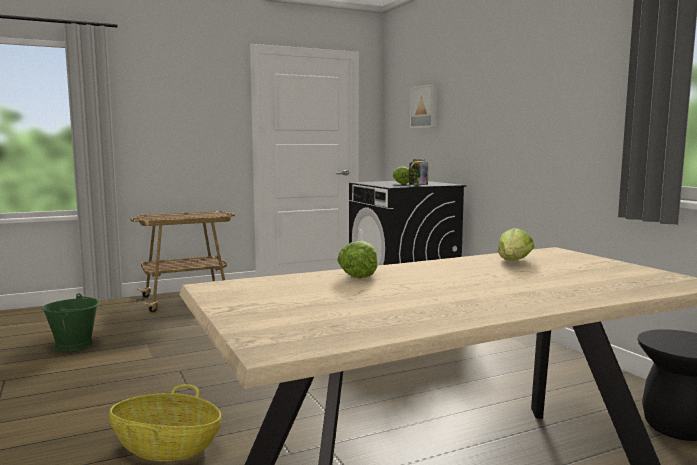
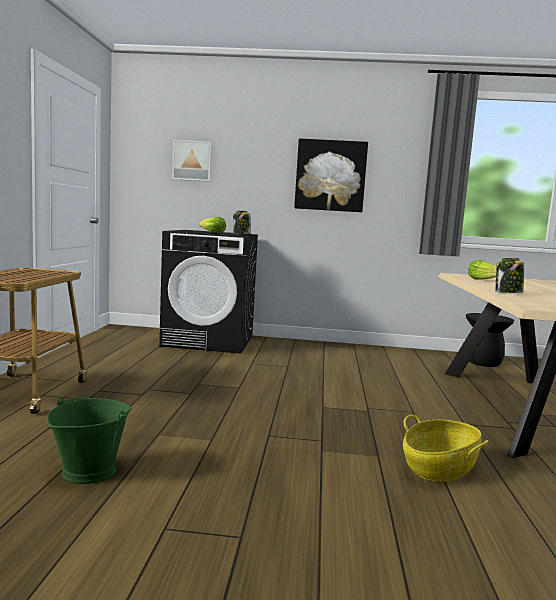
camera: 60 degrees left, 0 degrees up
(359, 274) = (508, 292): lettuce -> jar
(529, 106) = (330, 176): none -> picture

